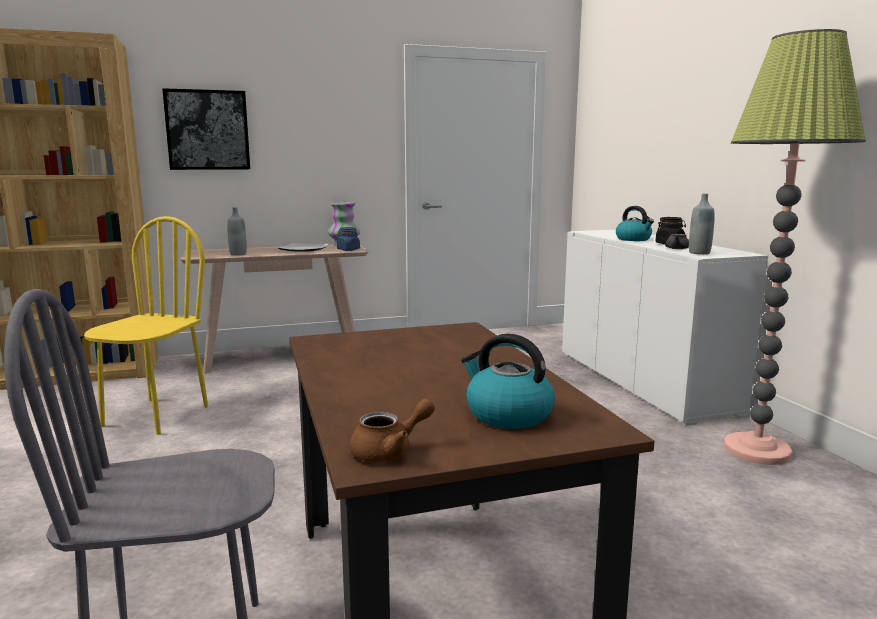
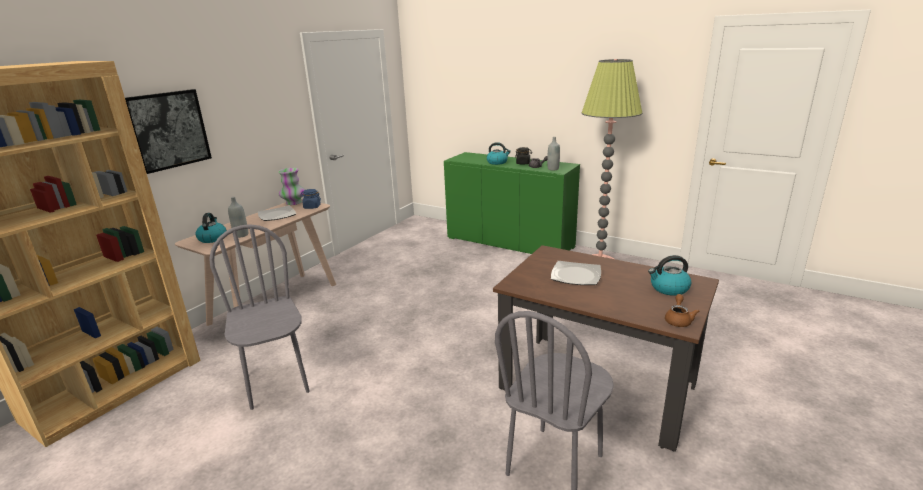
camera: 40 degrees left, 10 degrees up
(155, 416) = (276, 383): yellow chair -> grey chair
(215, 252) = (212, 238): none -> kettle
(418, 357) = (576, 275): none -> plate
(642, 381) = (509, 242): white cabinet -> green cabinet

